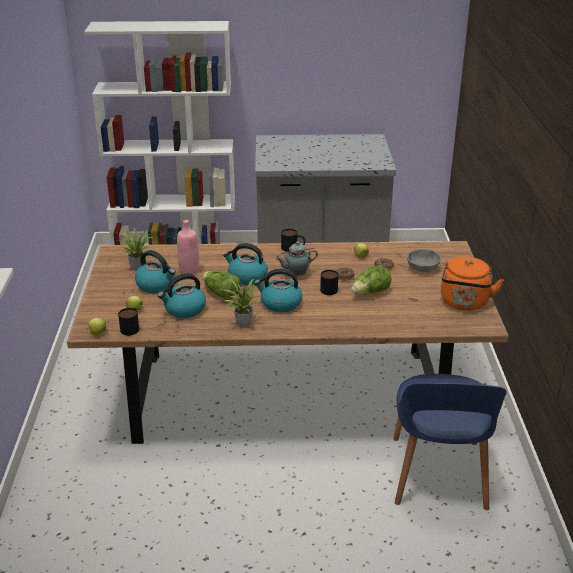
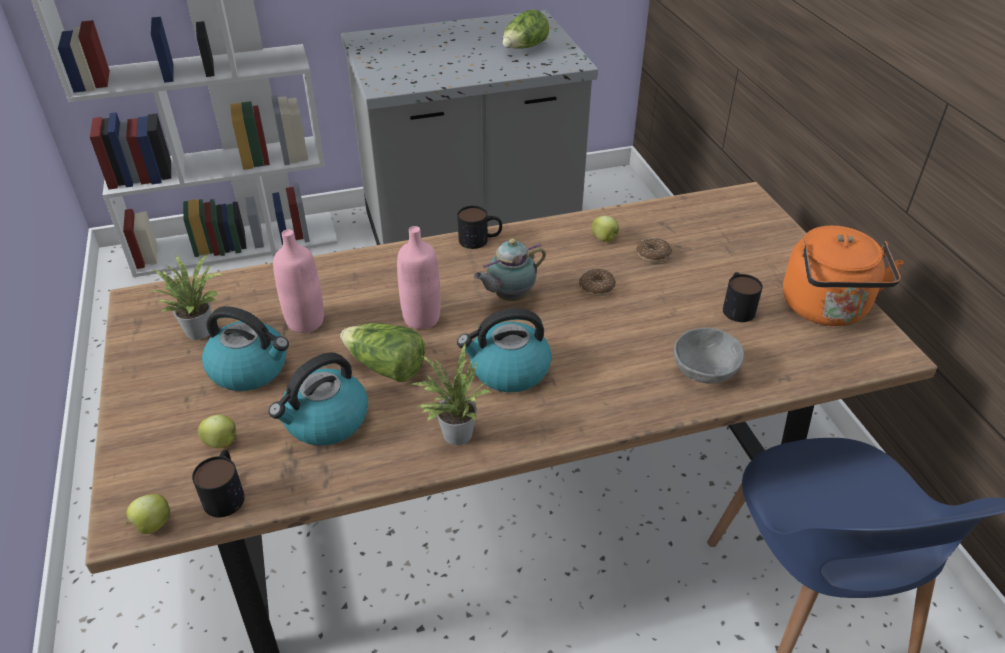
camera: 15 degrees left, 10 degrees up
(247, 277) = (421, 318): kettle -> pink bottle
(329, 288) = (582, 317): mug -> mug (736, 306)
(370, 292) = (659, 314): lettuce -> lettuce (524, 48)
(423, 269) = (719, 248): grey bowl -> grey bowl (705, 371)

